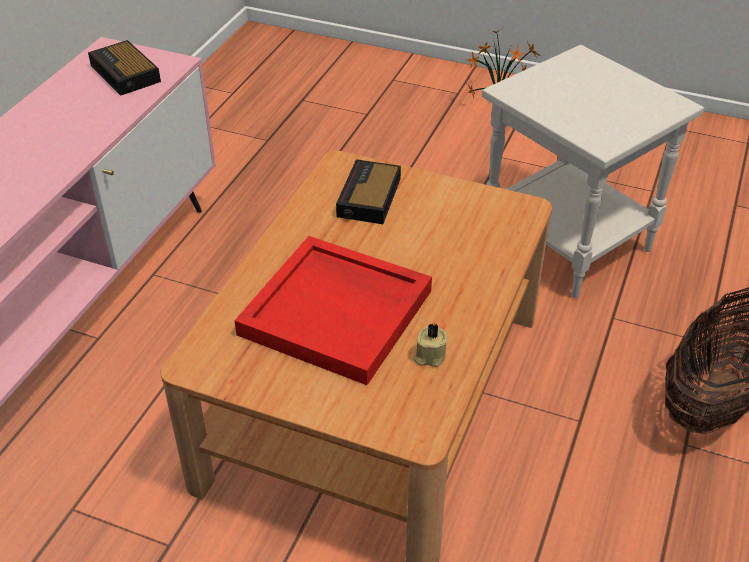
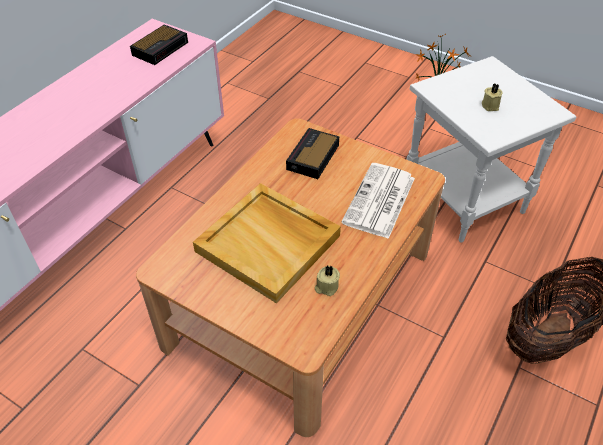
camera: 10 degrees right, 5 degrees up
(126, 74) = (161, 48): alarm clock -> alarm clock turned 120 degrees counterclockwise
(338, 312) = (269, 243): red tray -> beige tray
(473, 242) = (379, 201): none -> newspaper
(593, 105) = (491, 105): none -> beige candle

